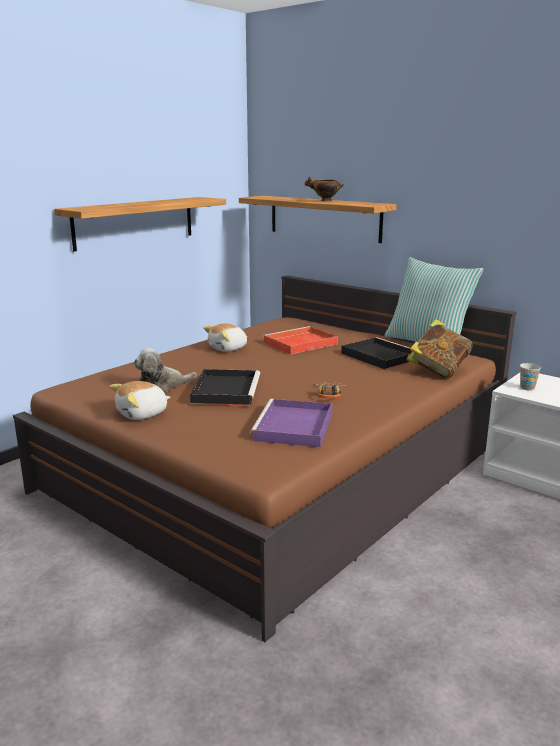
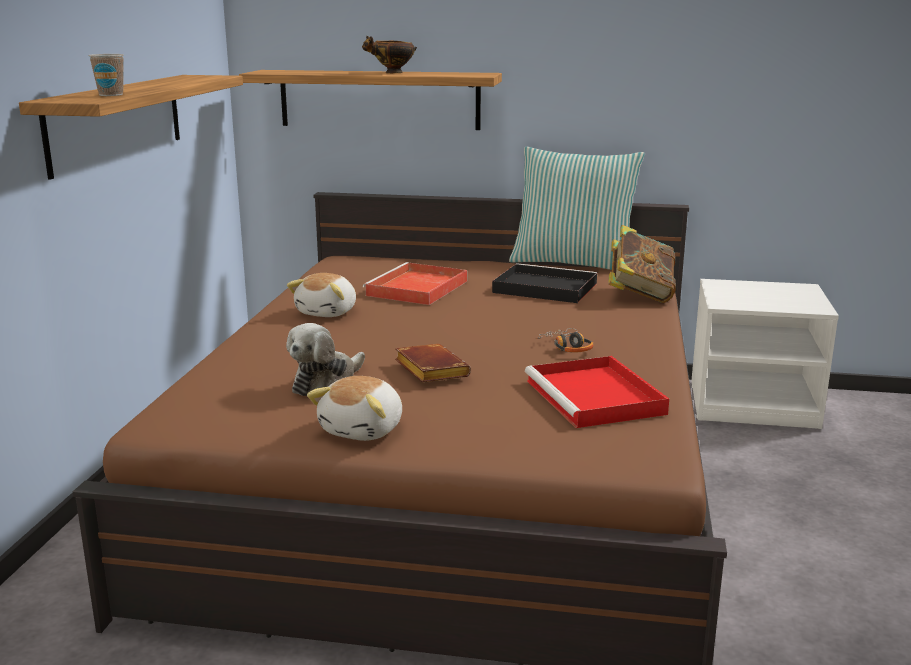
camera: 30 degrees left, 0 degrees up
(225, 390) = (428, 370): black tray -> brown book
(294, 427) = (596, 398): purple tray -> red tray
(527, 388) = (736, 298): cup -> cup (111, 95)

